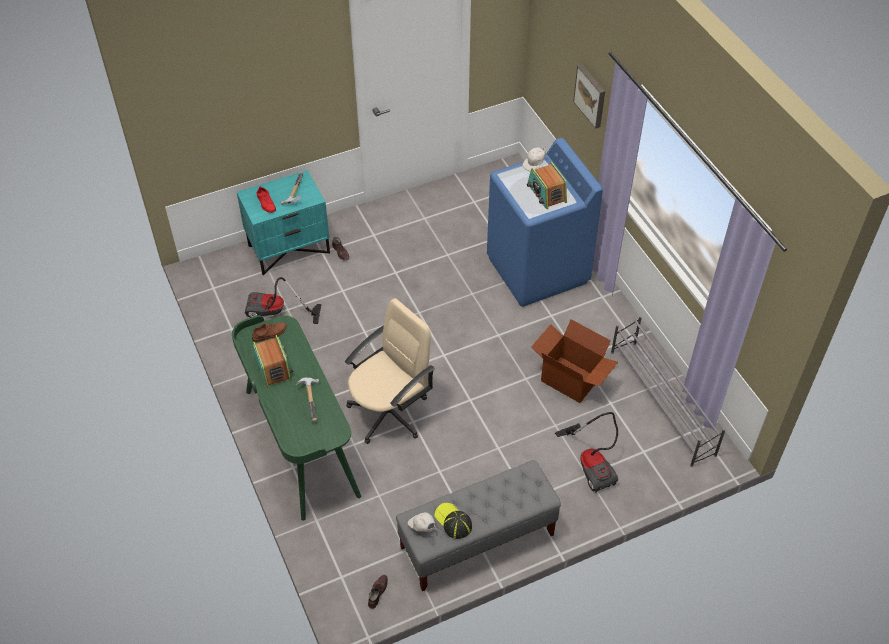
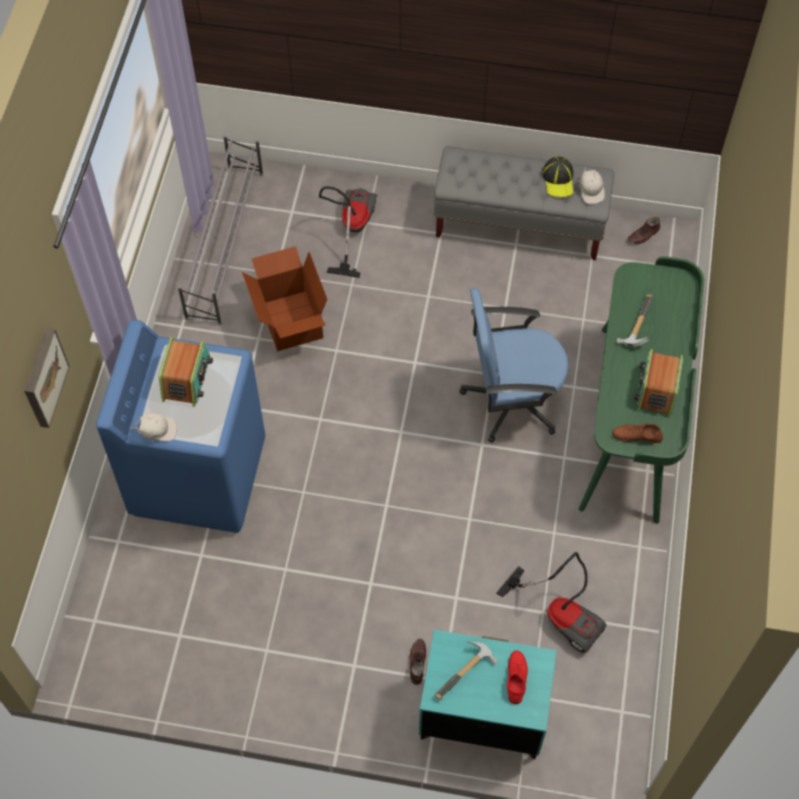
camera: 145 degrees left, 10 degrees up
(389, 412) = (511, 399): beige office chair -> blue office chair

